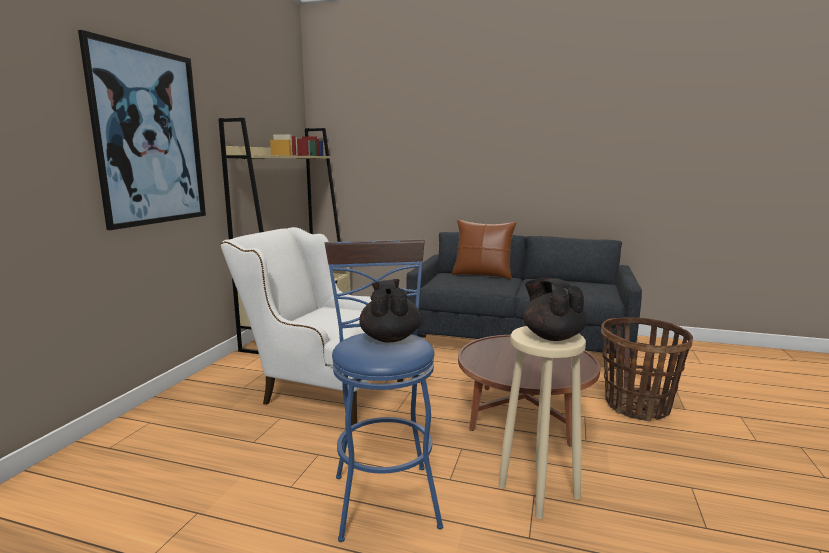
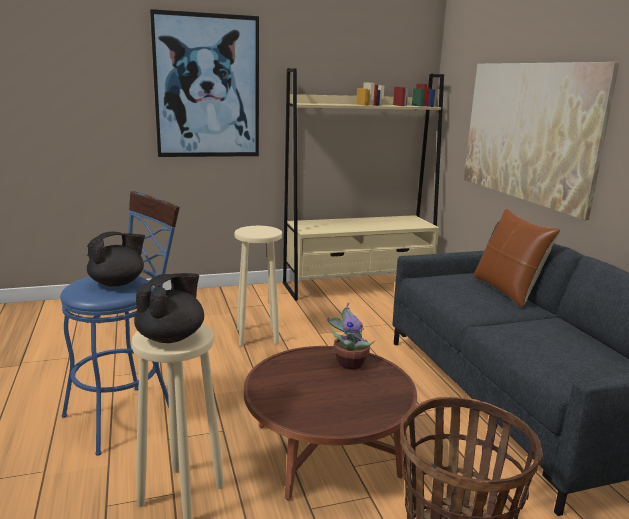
camera: 55 degrees right, 5 degrees up
(323, 390) = (258, 336): white armchair -> beige stool
(433, 167) = (528, 132): none -> picture
(498, 345) = (349, 363): none -> potted plant

